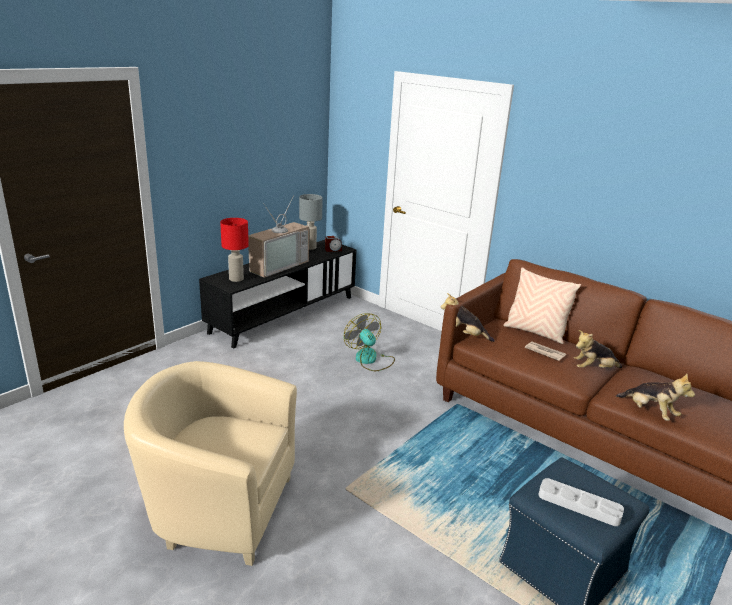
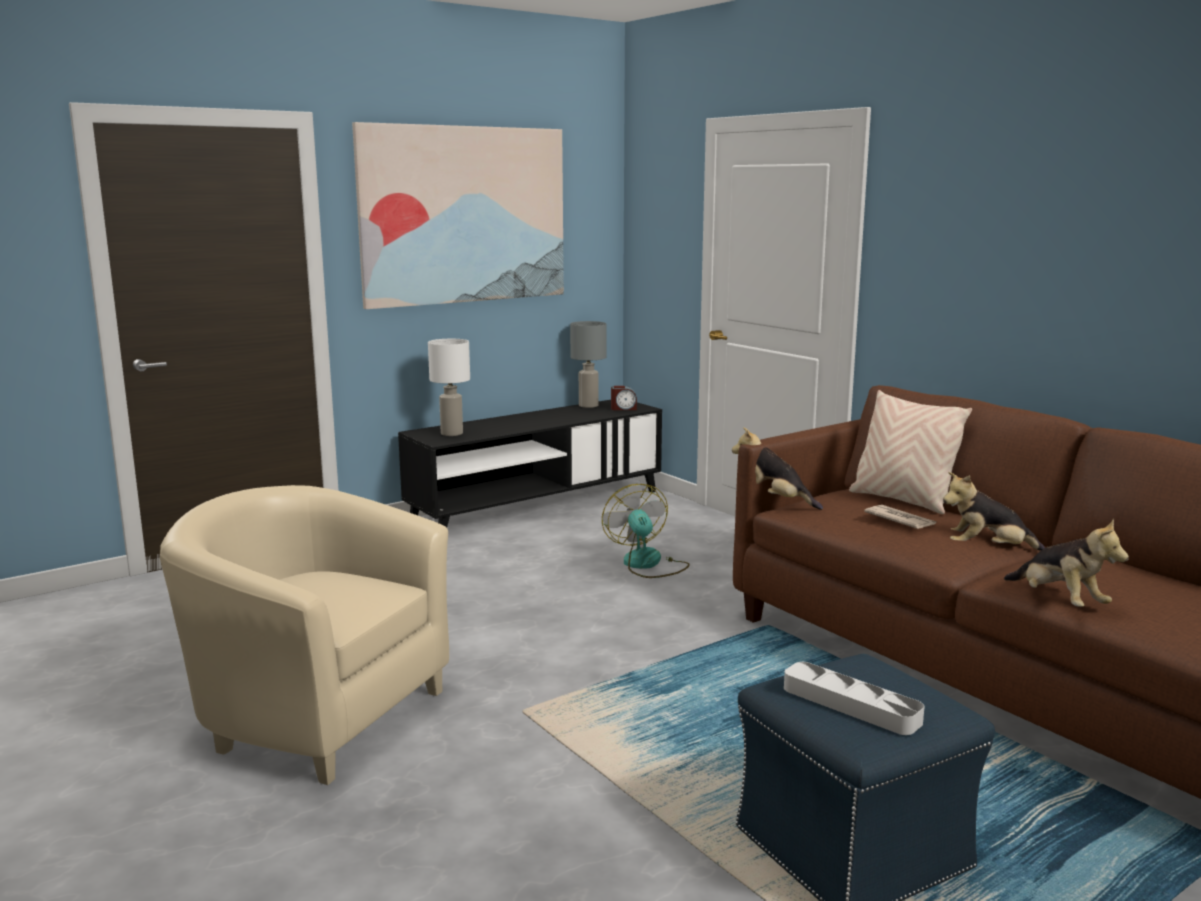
camera: 15 degrees right, 10 degrees down
(236, 132) = (464, 215): none -> picture
(236, 279) = (451, 434): red table lamp -> white table lamp
(277, 265) = (523, 422): television -> none

